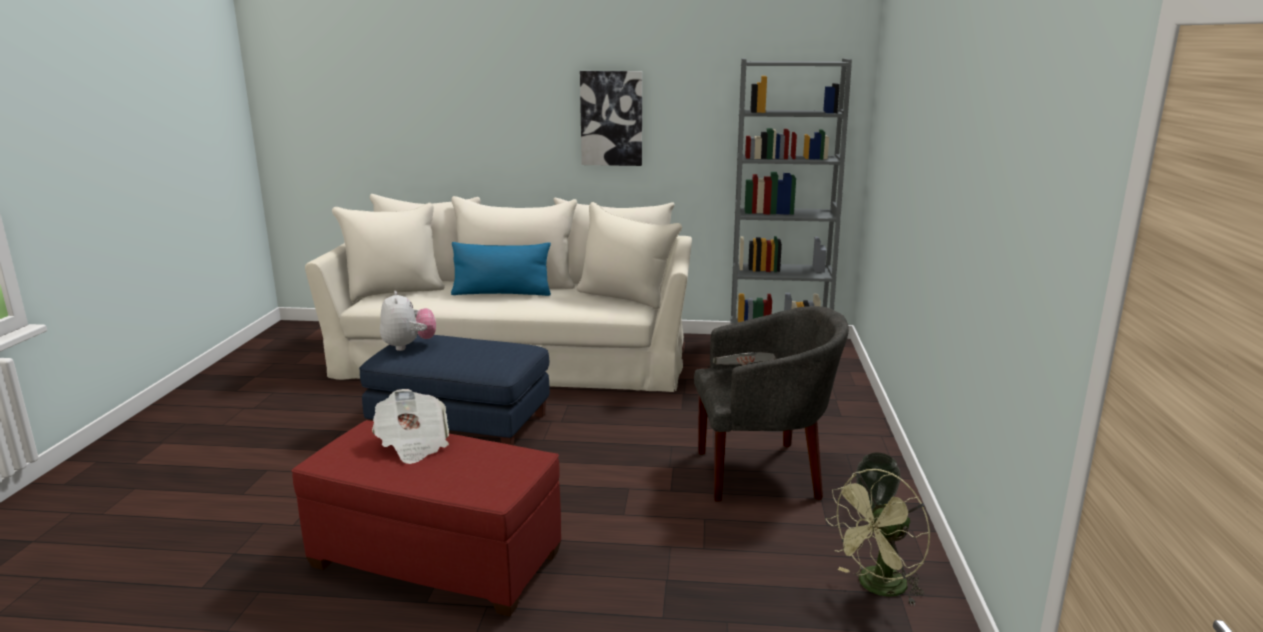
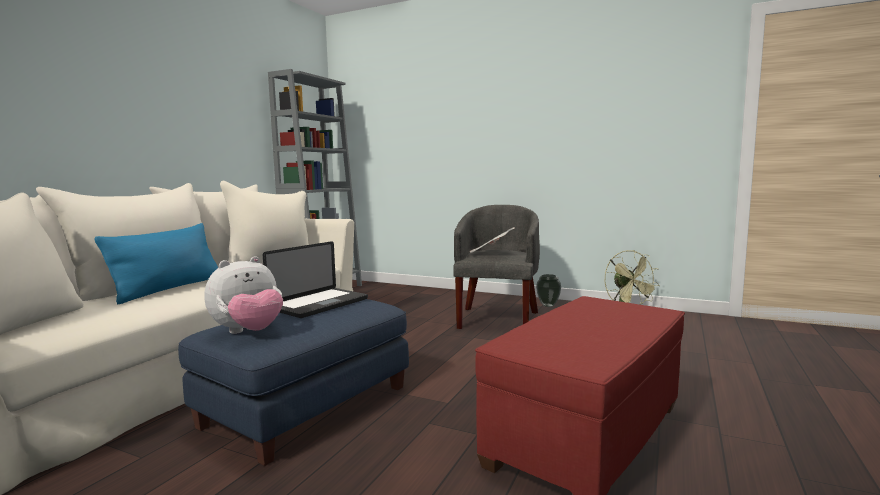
camera: 70 degrees left, 10 degrees down
(408, 346) = (248, 332): plush toy -> plush toy turned 135 degrees clockwise
(413, 445) = (552, 331): newspaper -> none
(488, 348) = (319, 304): none -> laptop
(611, 118) = (174, 110): picture -> none

